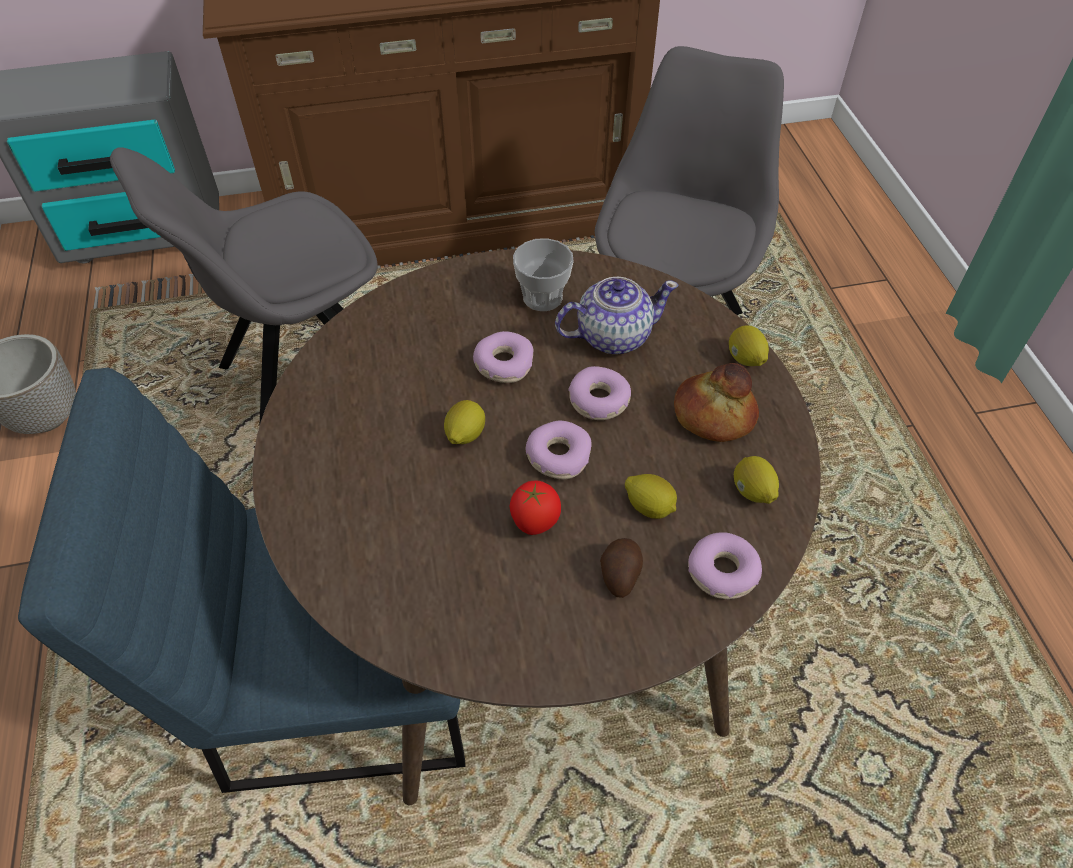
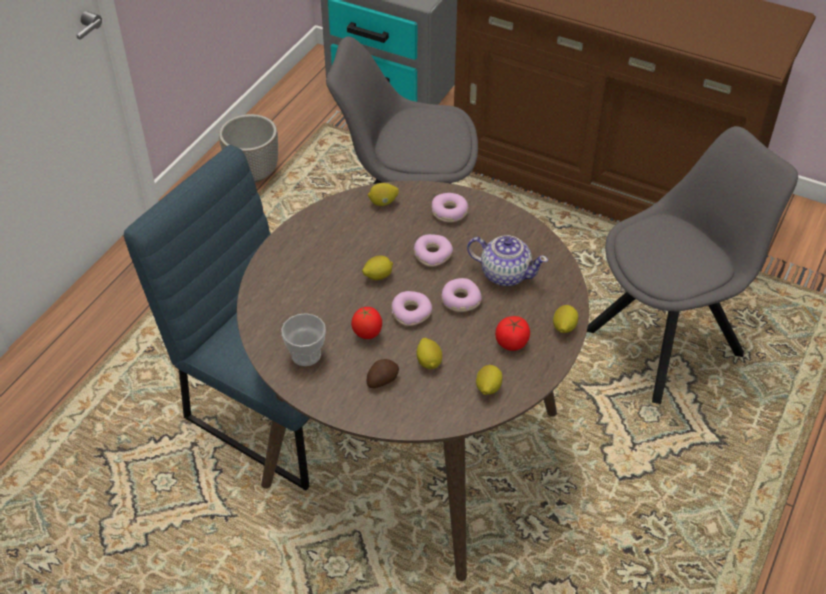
camera: 40 degrees right, 5 degrees down
(371, 334) = (383, 202): none -> lemon
(542, 297) = (490, 233): cup -> cup (306, 355)
(713, 415) = (512, 343): bread -> tomato
(722, 572) = (430, 410): donut -> donut (449, 212)

